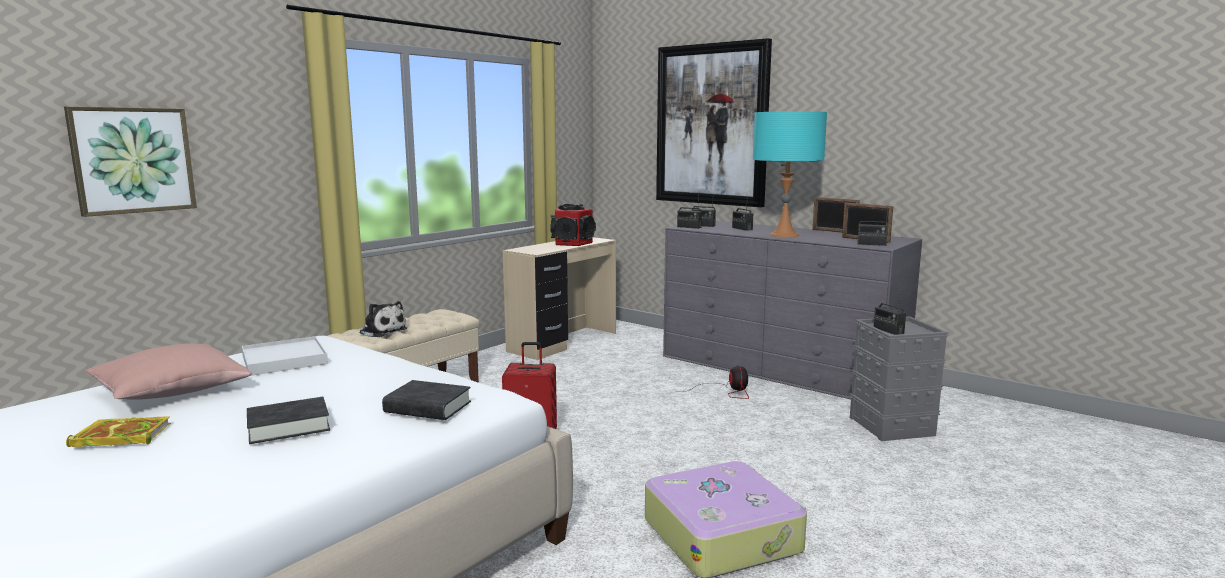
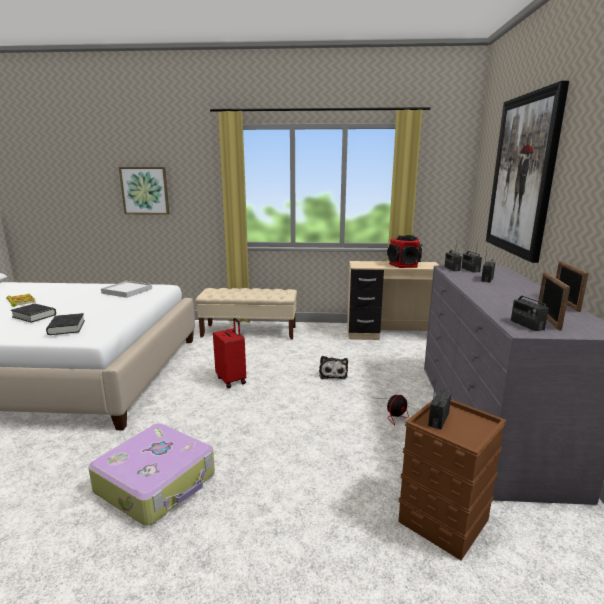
camera: 55 degrees right, 5 degrees up
(171, 391) = (76, 291): pink pillow -> none
(382, 331) = (238, 292): plush toy -> plush toy (333, 374)
(784, 235) = (490, 293): turquoise table lamp -> none
(892, 426) = (444, 521): grey storage box -> brown storage box

